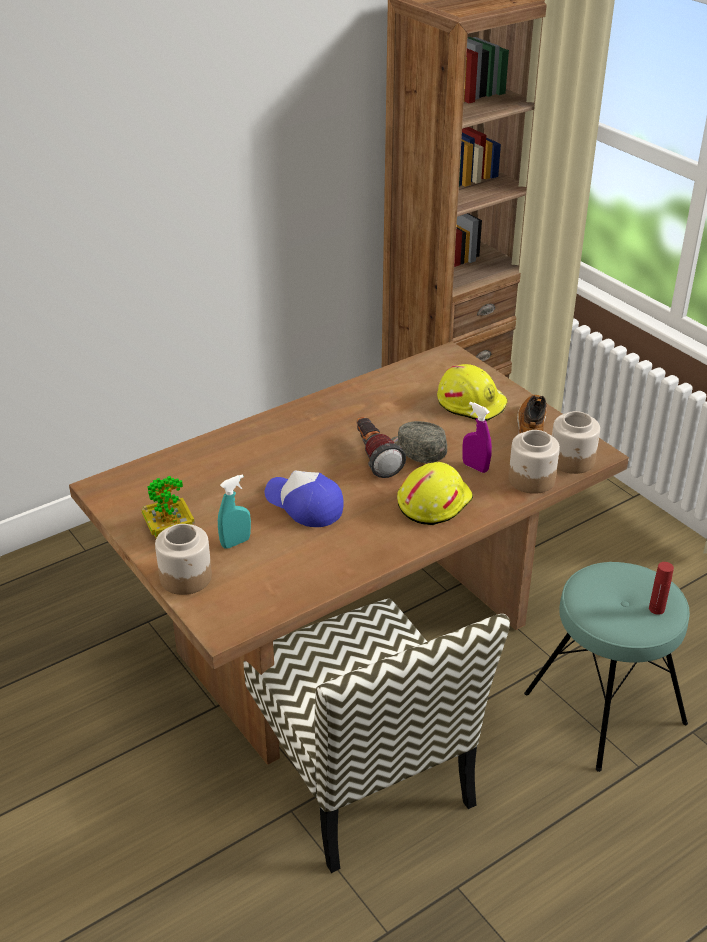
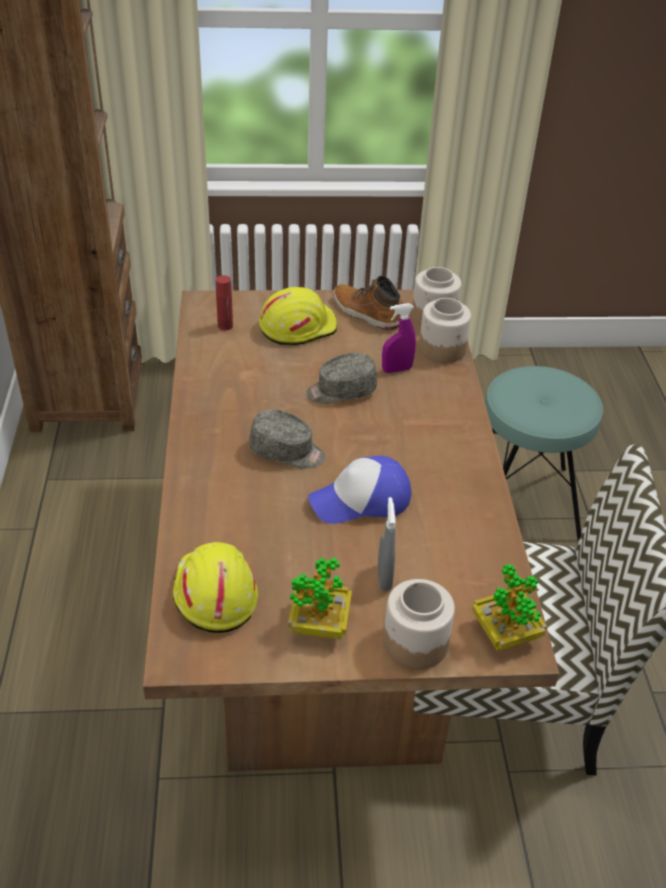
camera: 60 degrees left, 5 degrees up
(229, 617) = (505, 633): none -> potted plant
(235, 542) = (384, 578): turquoise spray bottle -> grey spray bottle
(322, 454) = (287, 452): none -> grey cap
(374, 457) = (325, 420): flashlight -> none
(433, 502) = (427, 417): yellow hard hat -> yellow hard hat (213, 594)
(656, 609) = (567, 388): red bottle -> red bottle (225, 326)

